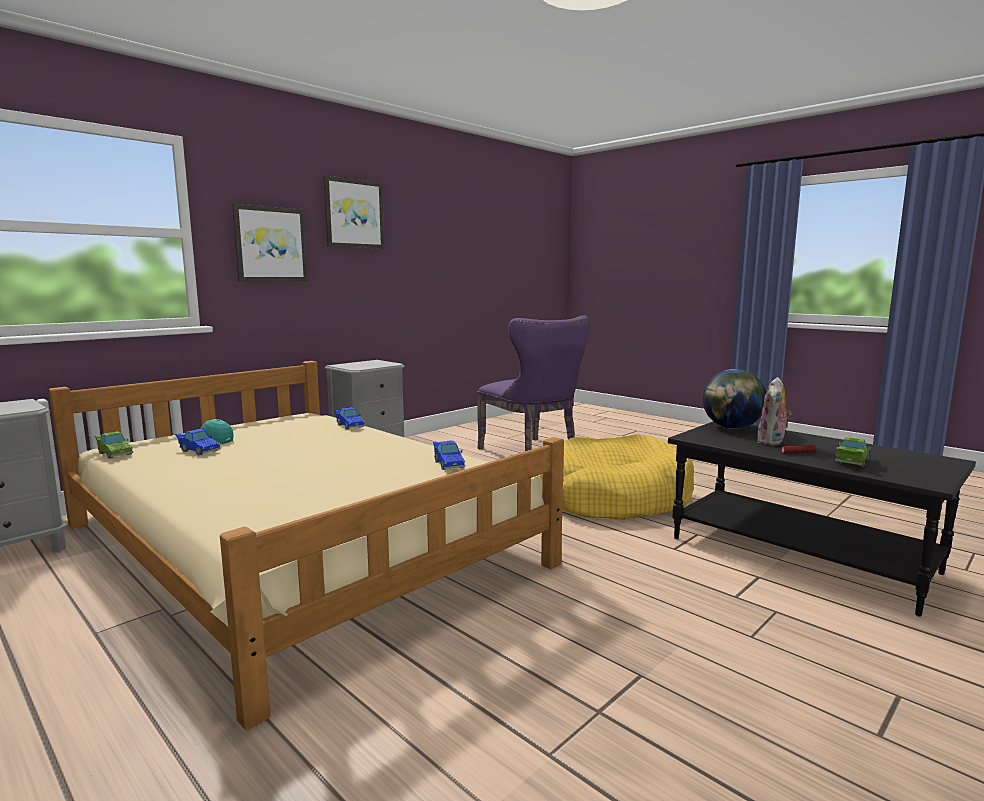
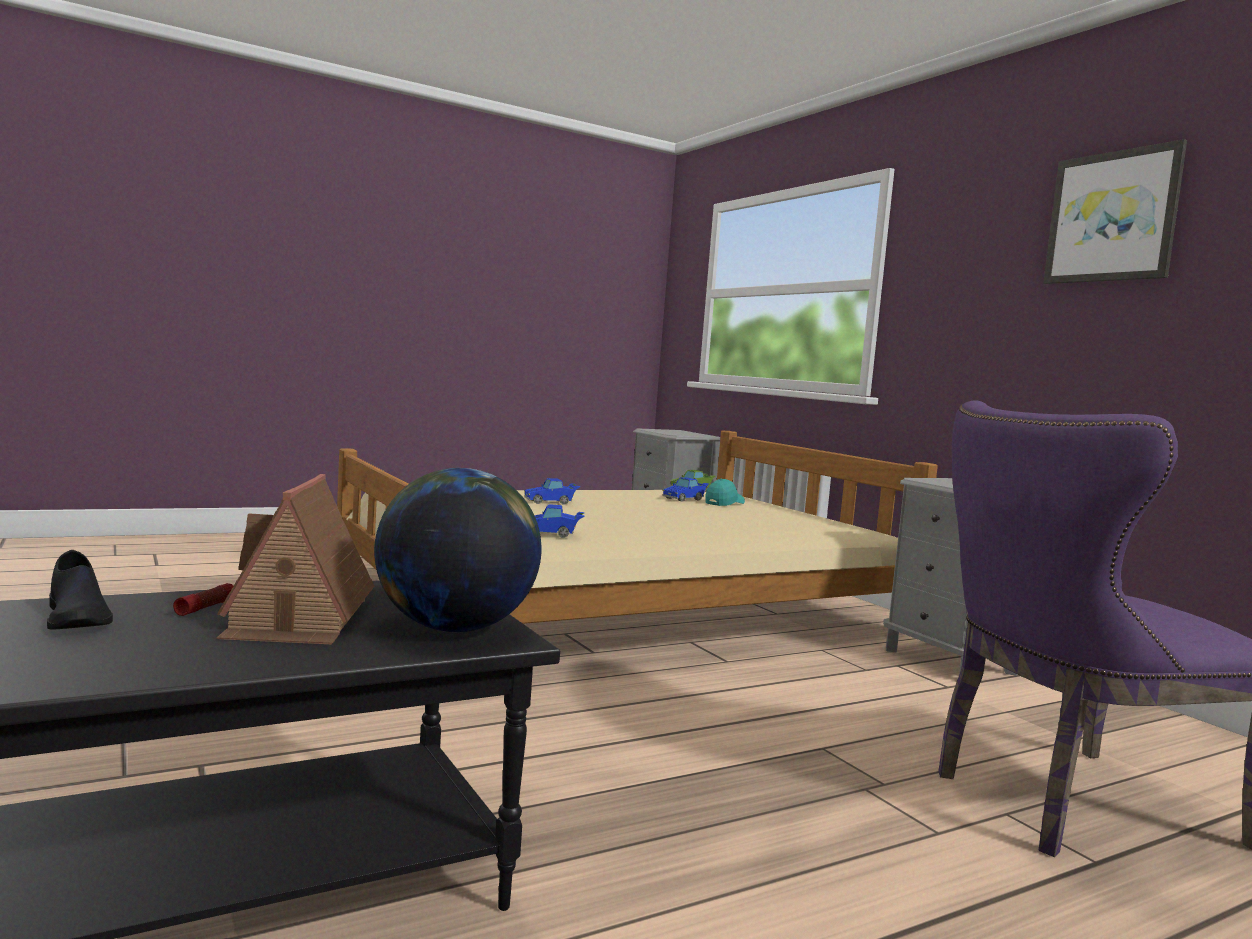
camera: 105 degrees right, 5 degrees down
(270, 244) = (962, 288): picture -> none
(349, 425) = (781, 532): blue toy car -> blue toy car (551, 502)
(614, 497) = (687, 809): yellow dog bed -> none
(772, 442) = (298, 617): plush toy -> toy house
(851, 462) = (77, 617): green toy car -> black shoe

